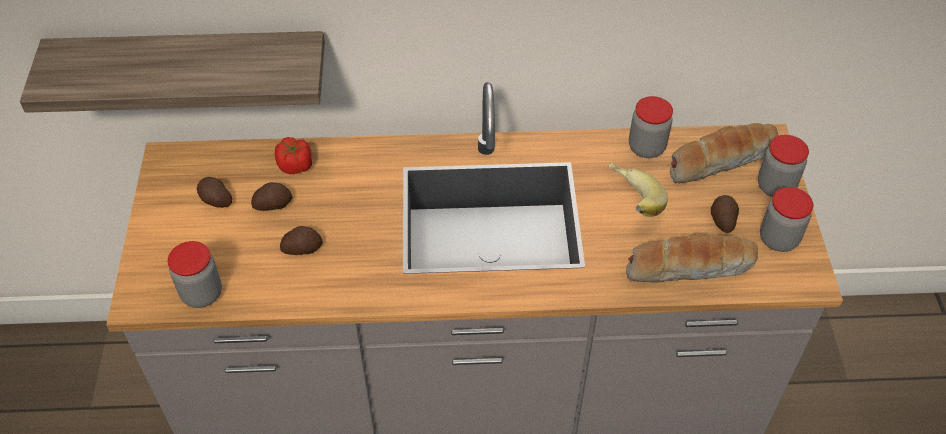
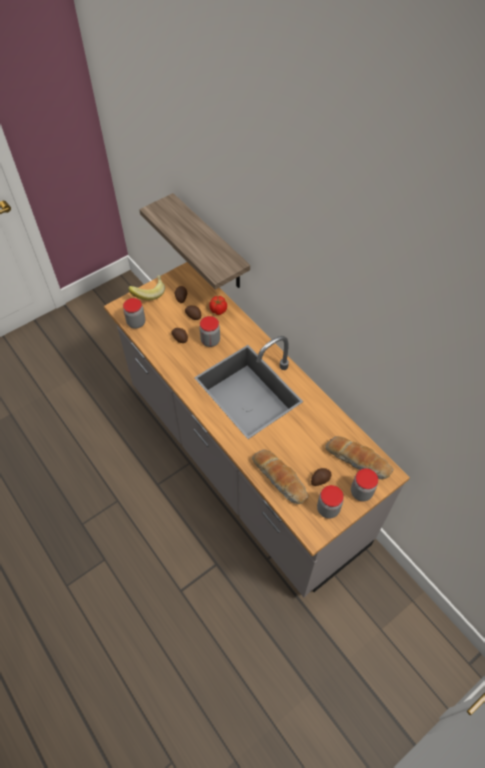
camera: 55 degrees right, 5 degrees up
(630, 203) = (298, 437): banana -> banana (148, 293)
(646, 147) = (338, 426): jar -> jar (210, 341)

